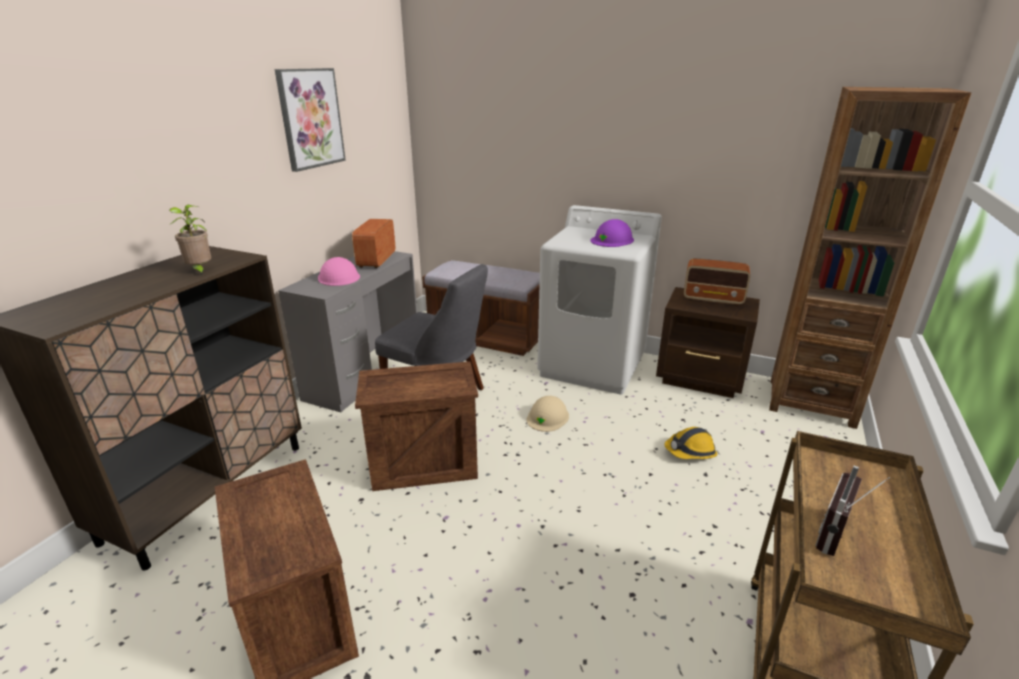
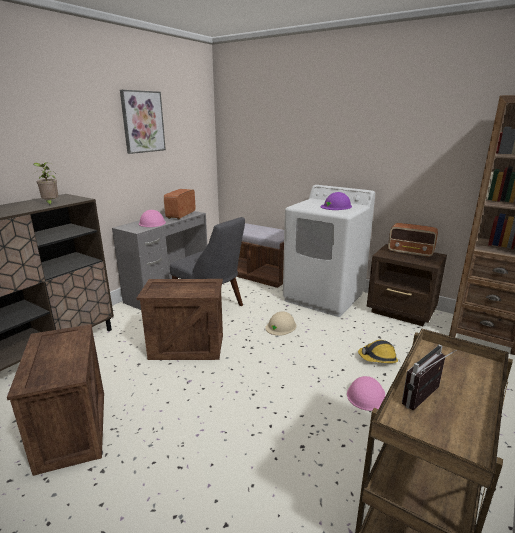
camera: 10 degrees right, 5 degrees down
(691, 508) = (366, 395): none -> pink hard hat

